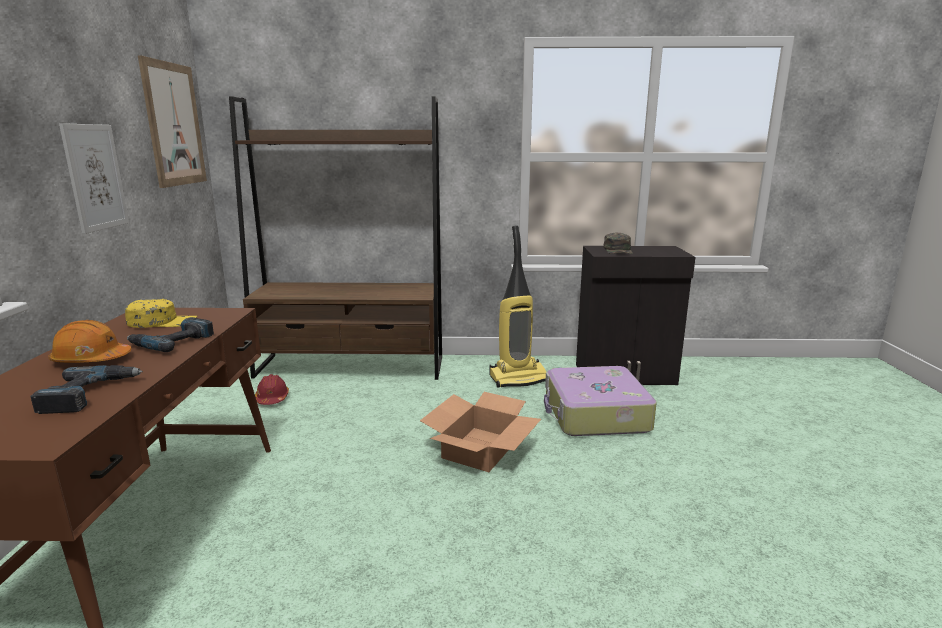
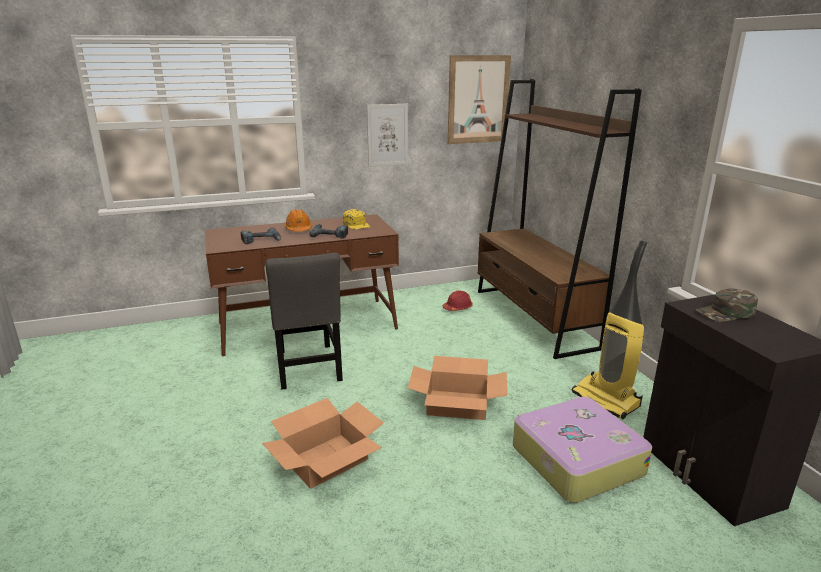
camera: 70 degrees right, 5 degrees up
(295, 554) = (308, 368): none -> grey chair
(545, 570) = (326, 460): none -> cardboard box

